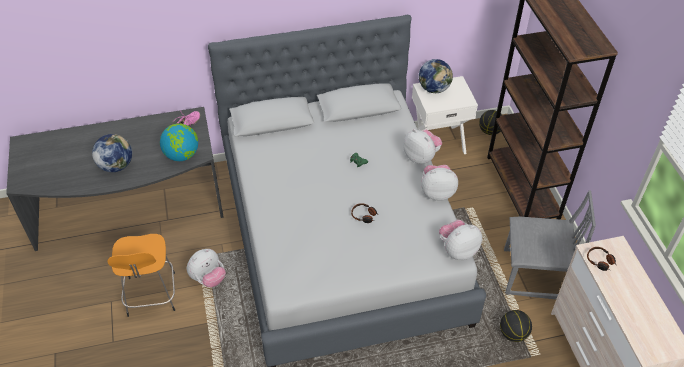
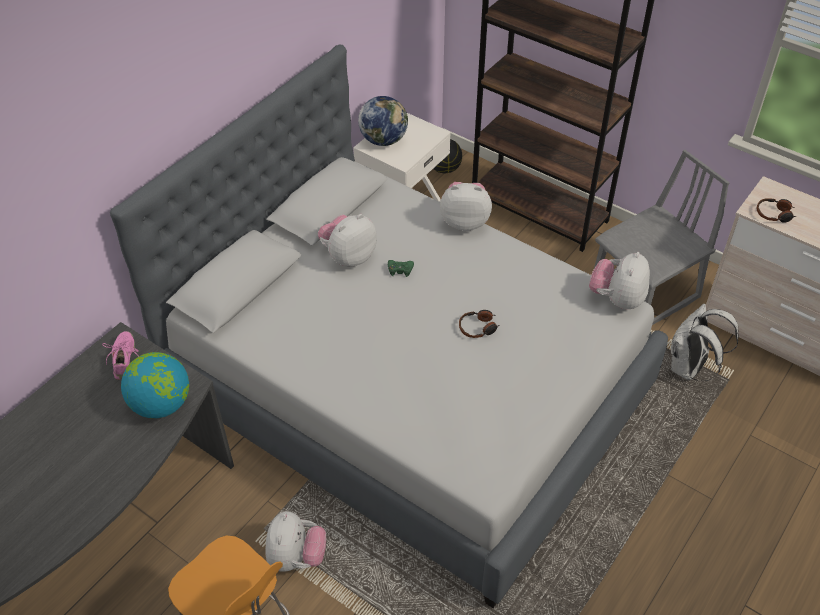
camera: 40 degrees left, 0 degrees up
(116, 166) = (74, 482): globe -> none
(437, 192) = (525, 250): plush toy -> plush toy (348, 256)
(513, 334) = (689, 368): basketball -> white backpack

